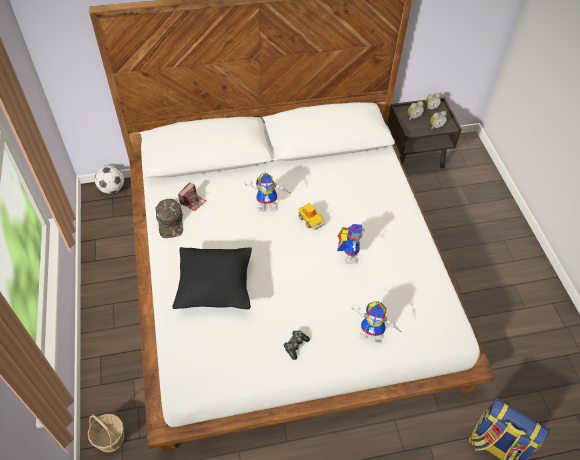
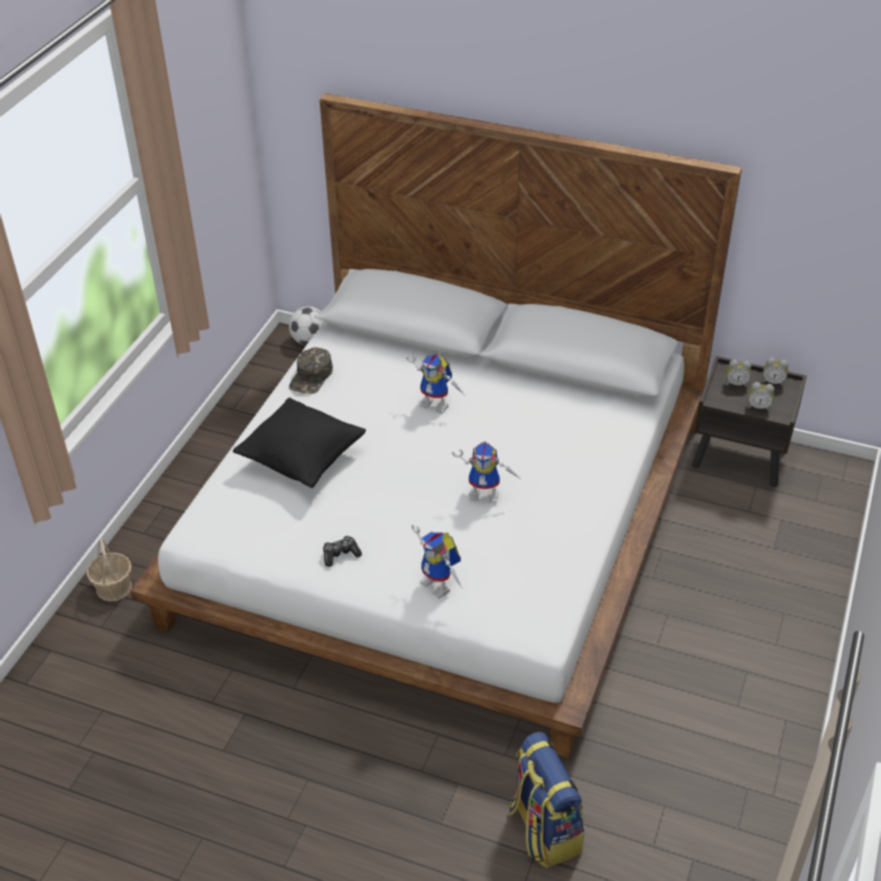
camera: 35 degrees right, 10 degrees down
(192, 201) = (353, 366): camera -> none
(310, 220) = (473, 439): toy car -> none
(347, 254) = (486, 493): toy robot -> toy robot turned 60 degrees clockwise

